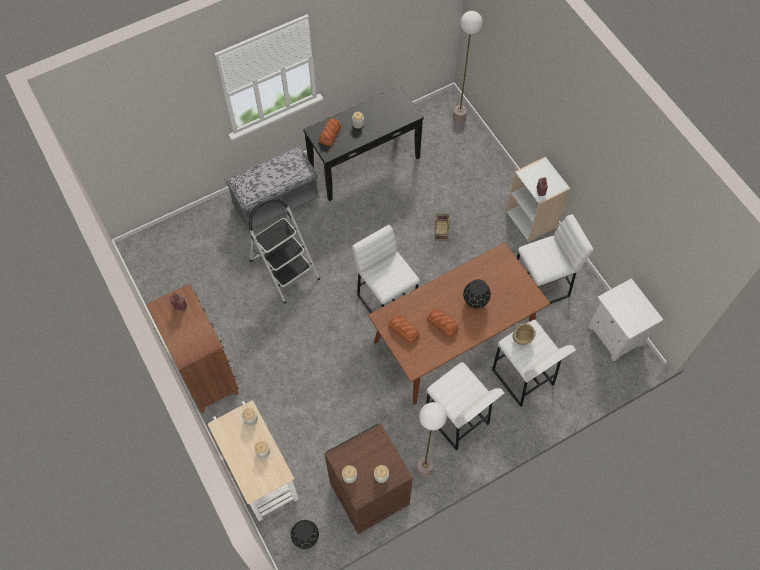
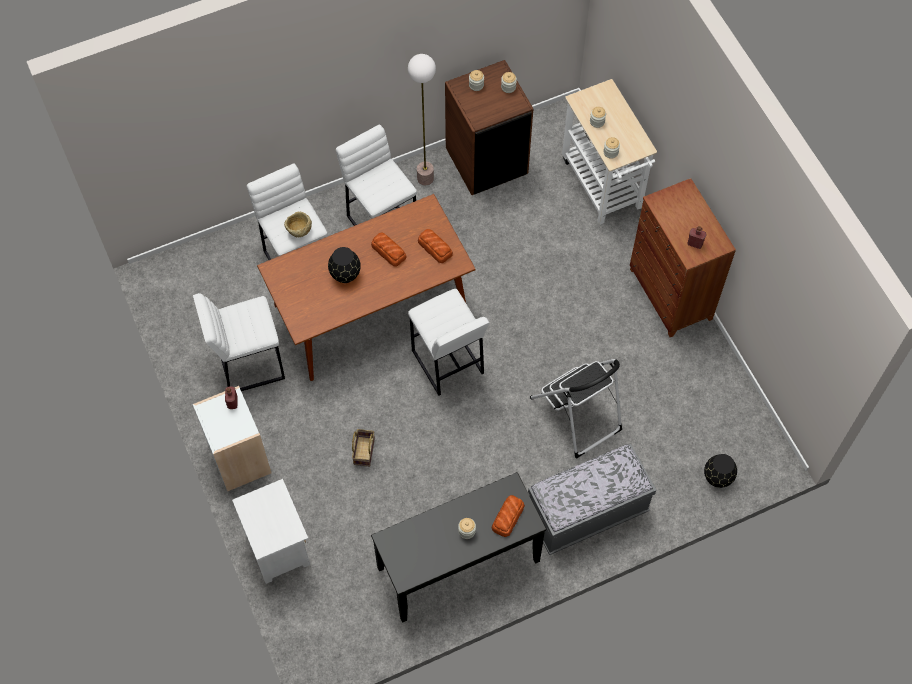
camera: 175 degrees left, 0 degrees up
(305, 537) = (555, 127): black vase -> black vase (718, 477)
(459, 118) = (307, 631): floor lamp -> none
(614, 336) = (176, 298): white nightstand -> white nightstand (279, 547)

